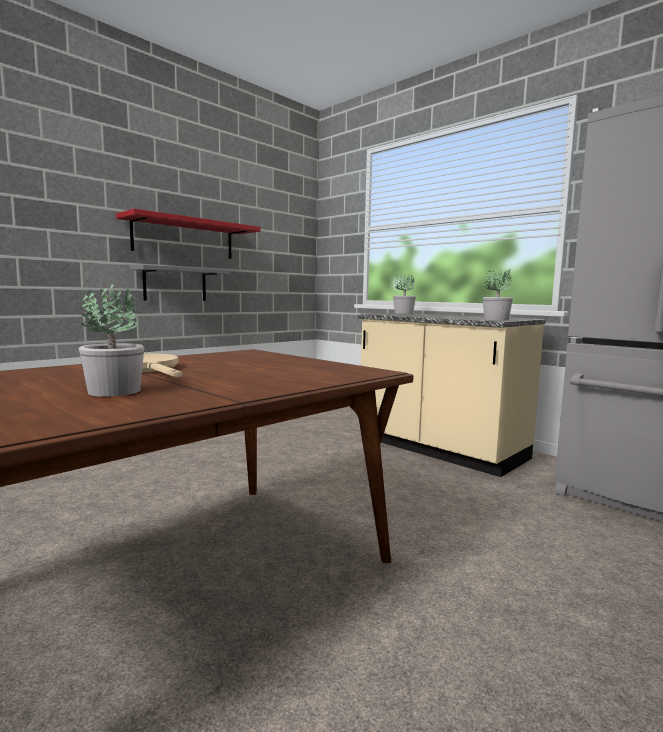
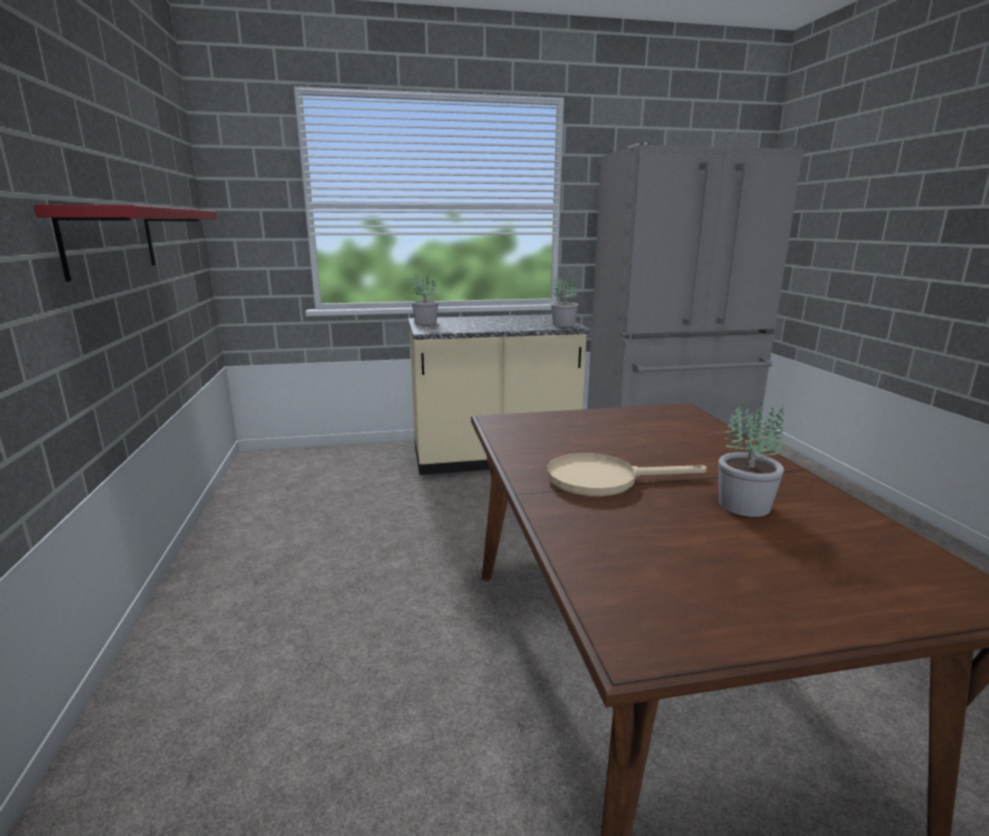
camera: 55 degrees left, 10 degrees up
(175, 284) = (119, 330): grey shelf -> none

